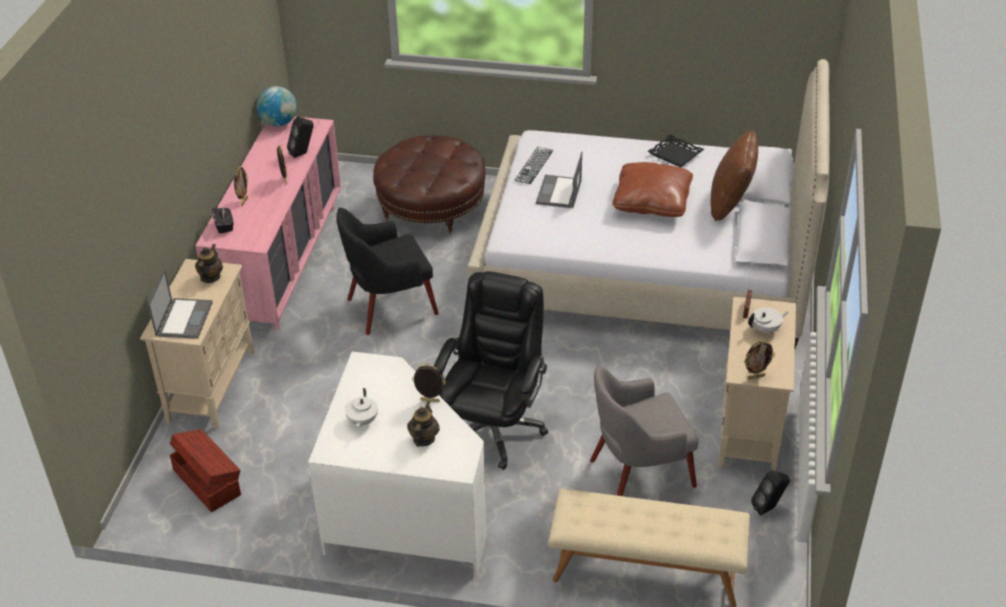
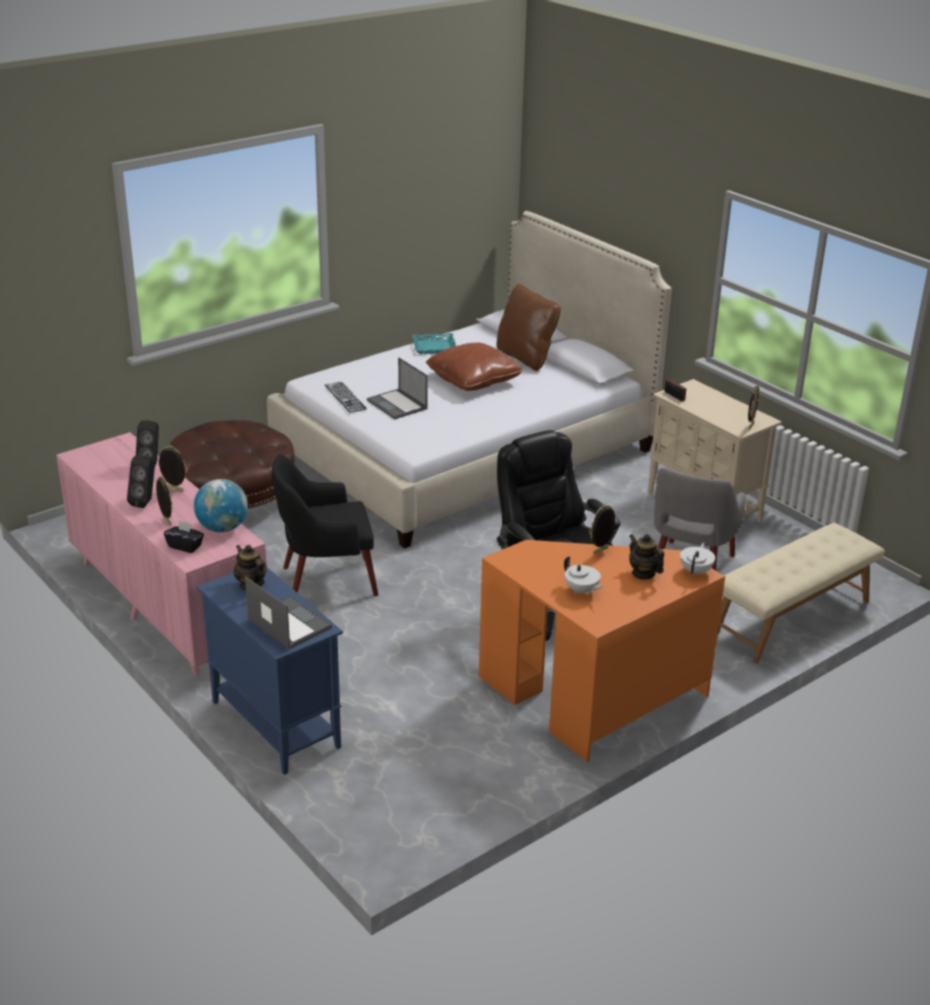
camera: 50 degrees left, 10 degrees down
(207, 481) = (404, 786): brown storage box -> none
(211, 386) = (274, 723): beige cabinet -> blue cabinet
(279, 123) = (79, 456): globe -> globe (222, 528)
(389, 307) = (326, 581): black armchair -> black armchair turned 60 degrees clockwise
(403, 514) = (593, 697): white desk -> orange desk
(675, 155) = (434, 347): black tray -> turquoise tray
(766, 329) = (706, 400): white teapot -> white teapot (696, 571)
(768, 508) = (790, 540): black speaker -> black speaker (146, 502)

